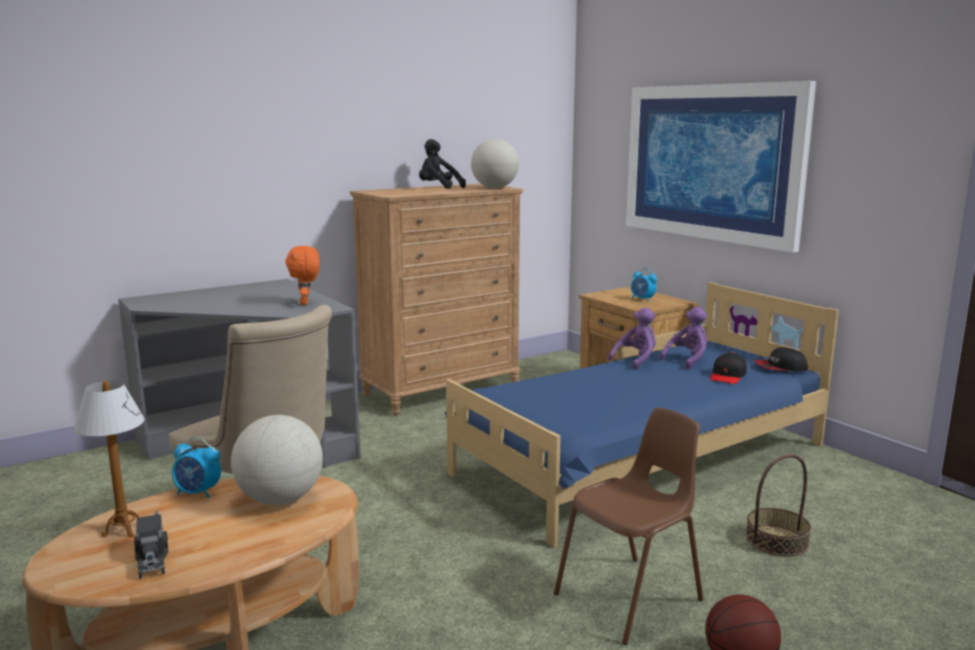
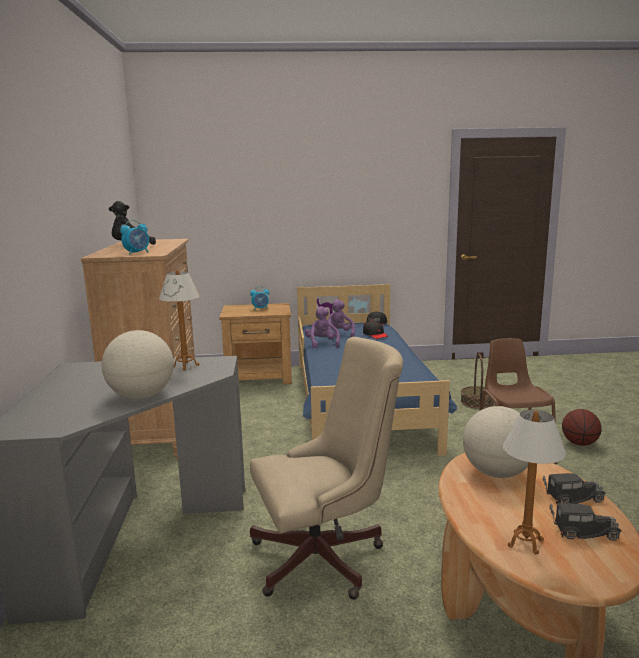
camera: 60 degrees left, 0 degrees up
(198, 493) = (466, 504): alarm clock -> alarm clock (137, 253)
(232, 547) = (572, 499): none -> toy truck
(305, 303) = (185, 366): orange plush toy -> table lamp
(495, 188) = (168, 240): globe -> globe (141, 396)
(711, 162) = (286, 207): picture -> none

